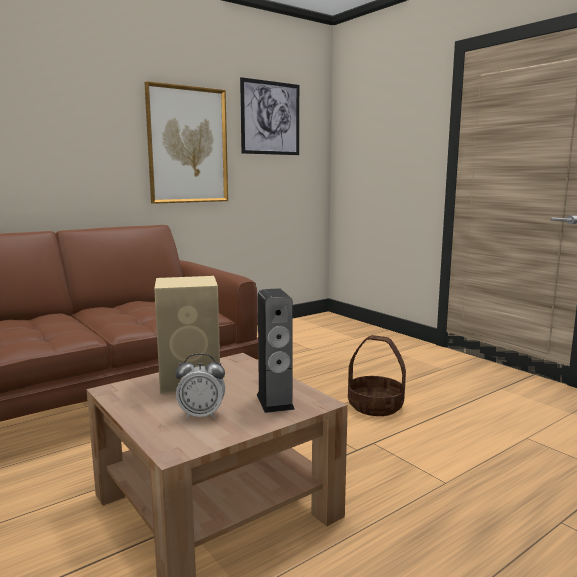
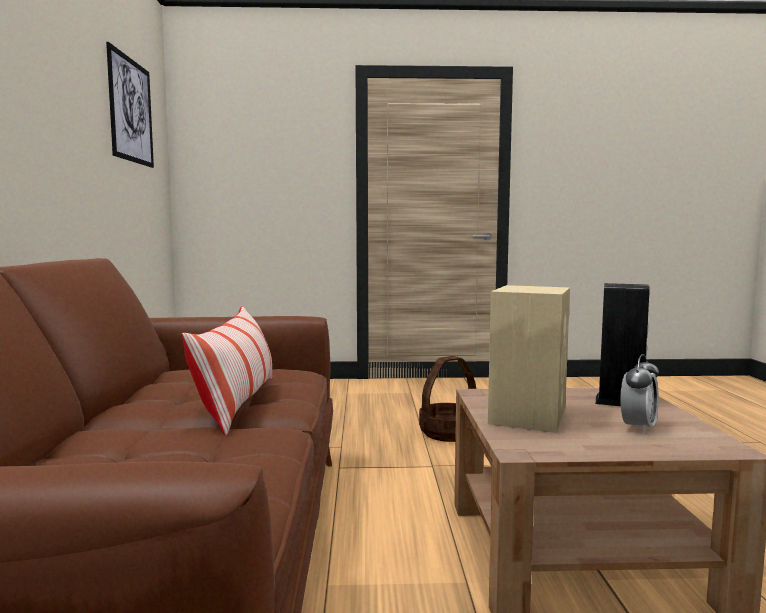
camera: 55 degrees left, 5 degrees down
(126, 320) = (237, 403): none -> pillow
(187, 145) = (67, 131): picture -> none

